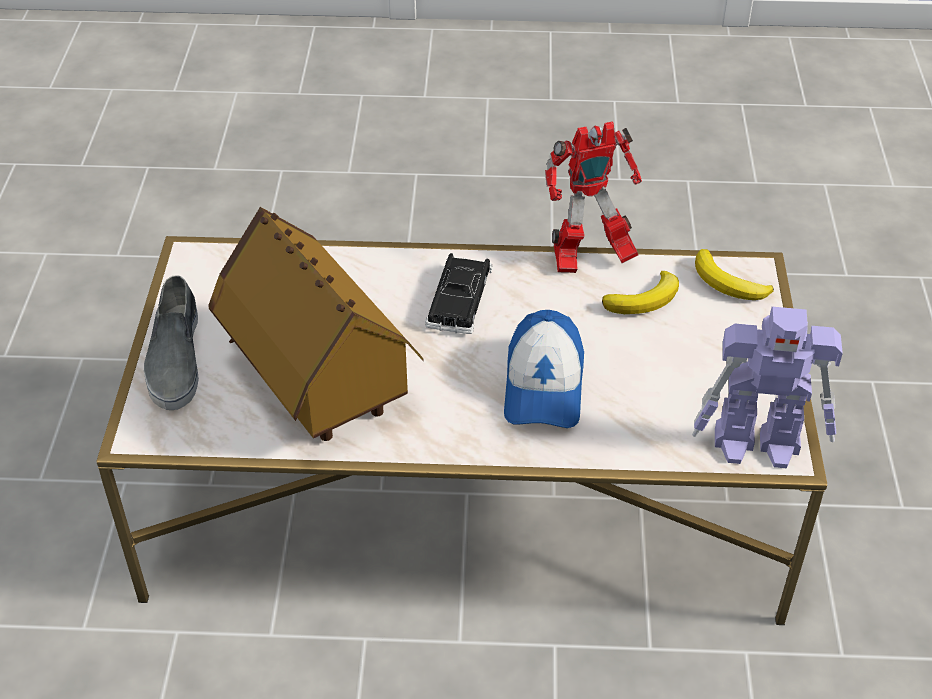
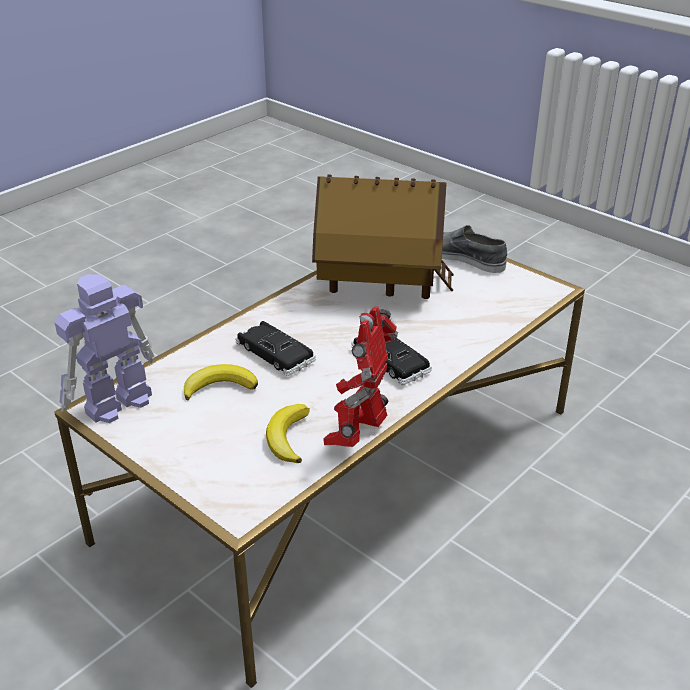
camera: 130 degrees right, 10 degrees down
(543, 387) = (275, 353): cap -> black toy car
(728, 283) = (247, 489): banana -> banana (219, 386)

